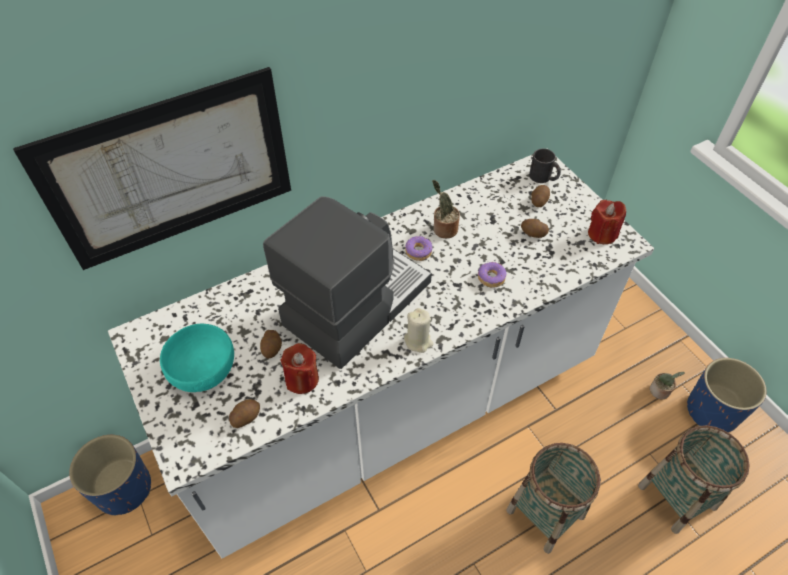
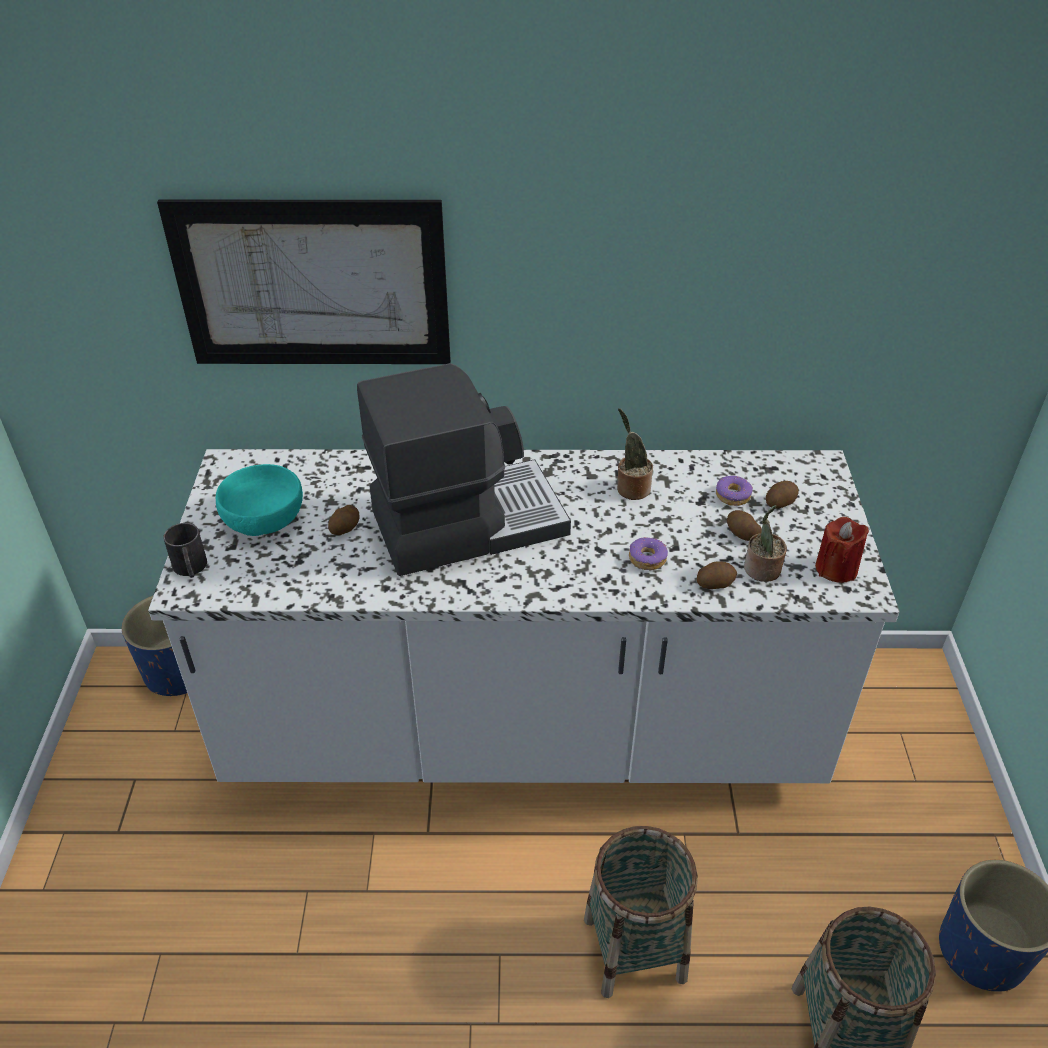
camera: 30 degrees right, 10 degrees down
(245, 417) = (269, 578): potato -> potato (714, 583)
(302, 379) = (352, 569): red candle -> none
(418, 251) = (582, 499): donut -> donut (733, 496)
(418, 341) = (506, 586): beige candle -> none
(544, 177) = (809, 480): black mug -> black mug (191, 569)
(660, 392) = (913, 886): potted plant -> potted plant (761, 570)

